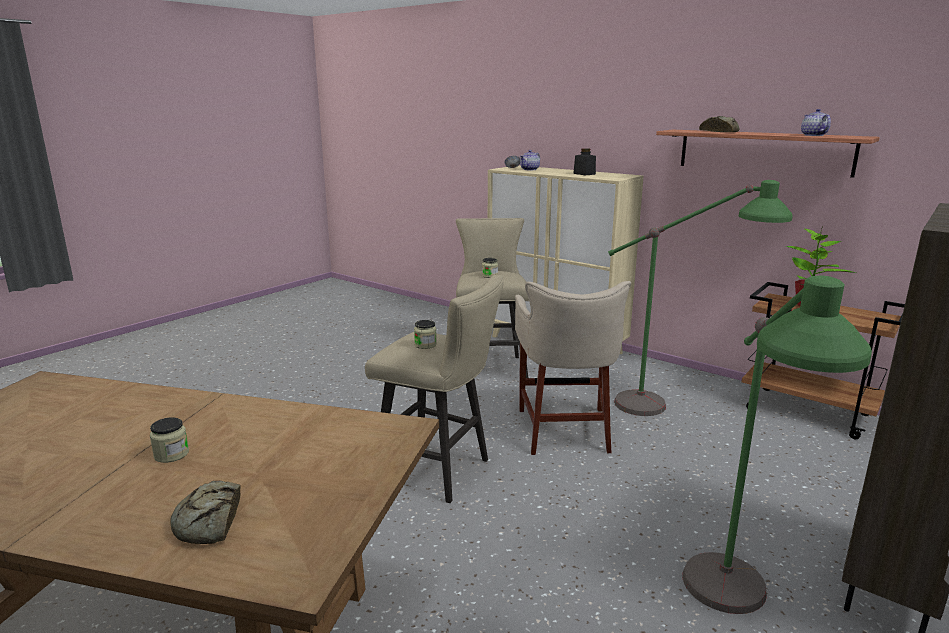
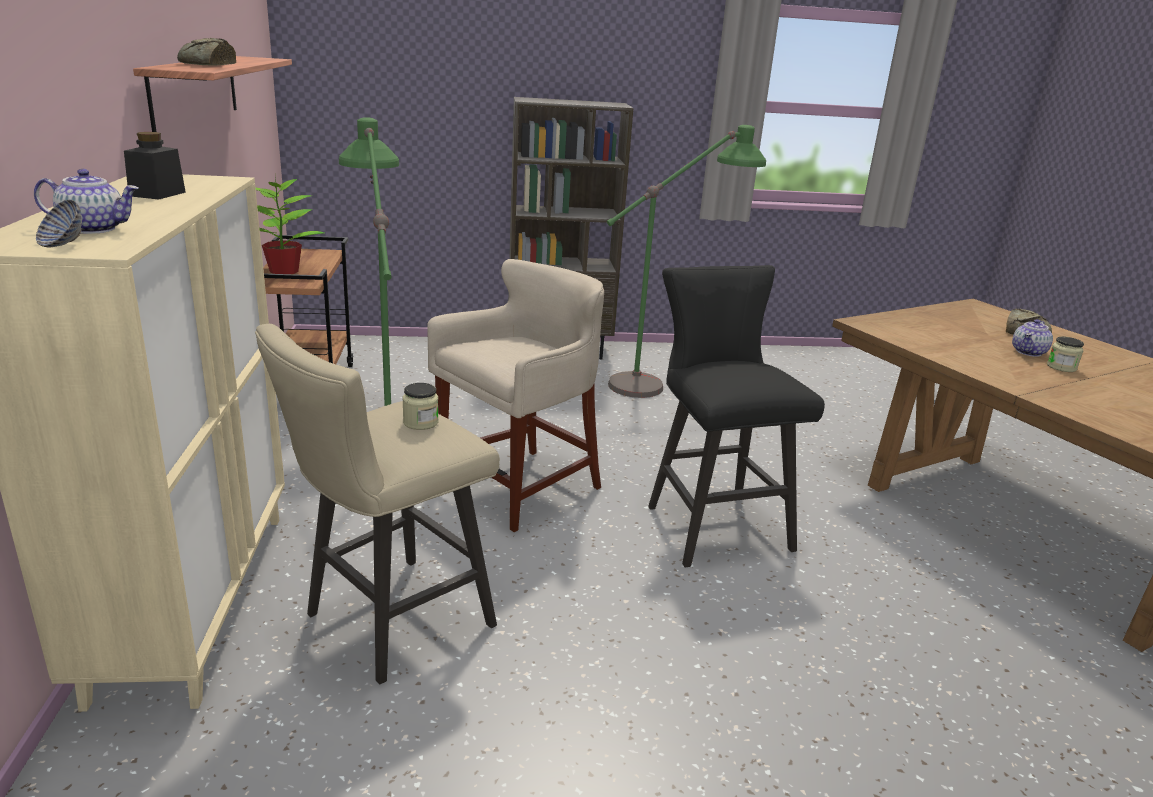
camera: 135 degrees left, 5 degrees up
(425, 345) = (749, 368): jar -> none
(439, 472) = (712, 523): beige stool -> black stool
(813, 135) = (252, 60): teapot -> teapot (1029, 352)

